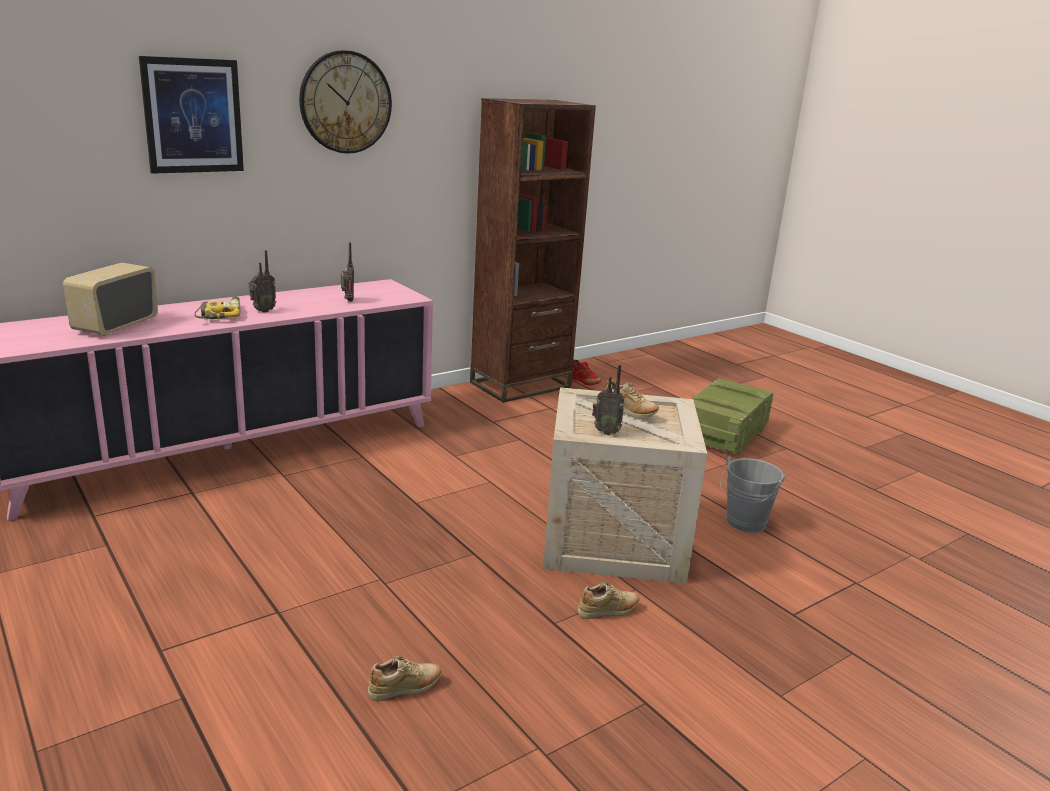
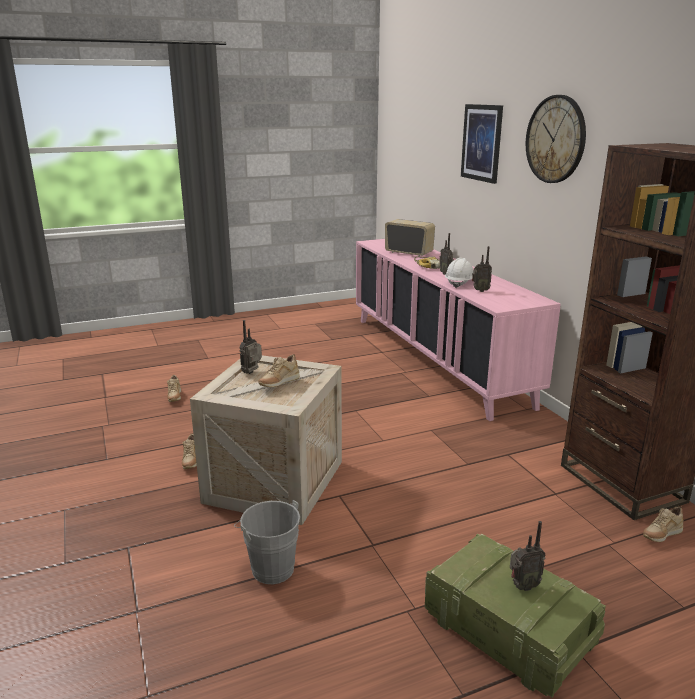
camera: 105 degrees right, 0 degrees up
(314, 307) = (459, 283): none -> white hard hat
(585, 382) = (660, 535): red shoe -> beige shoe
(727, 395) = (522, 586): none -> radio

